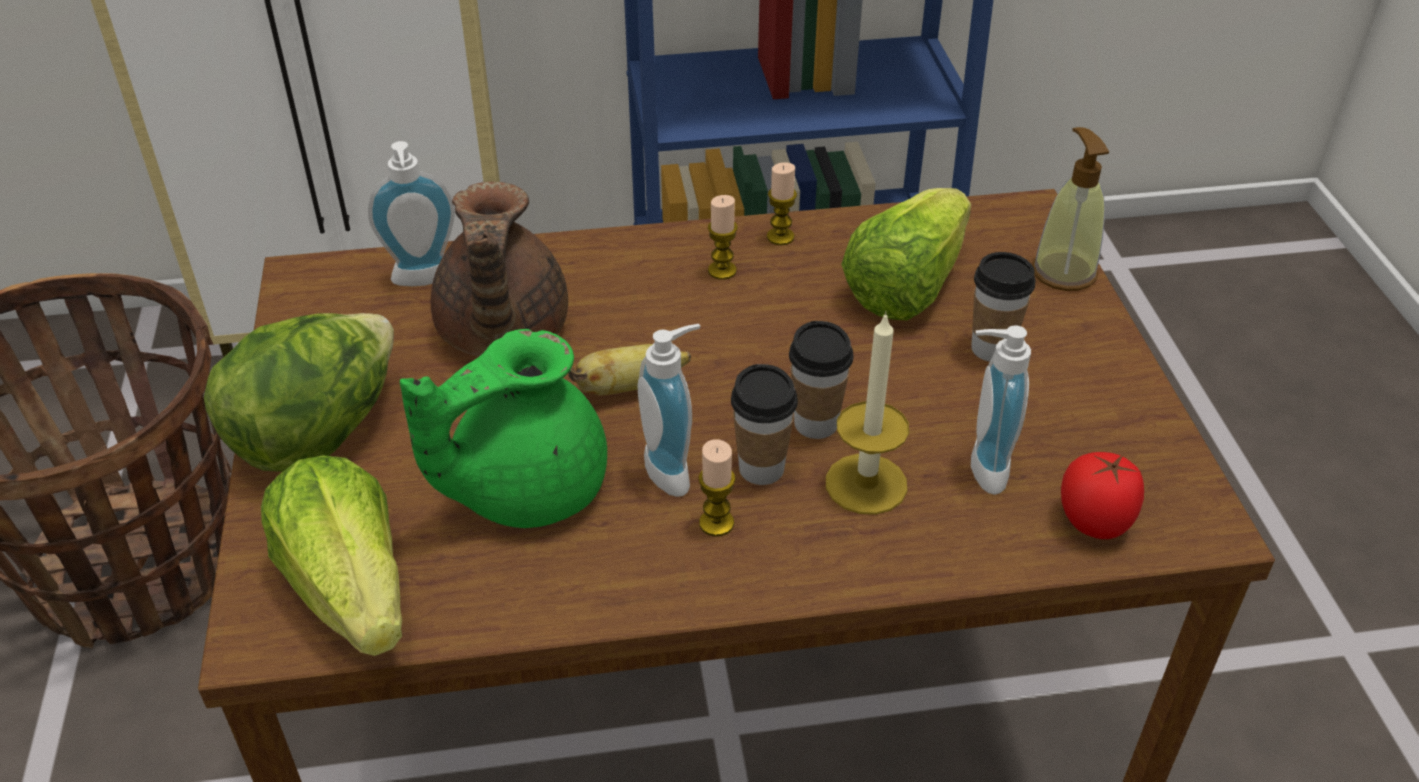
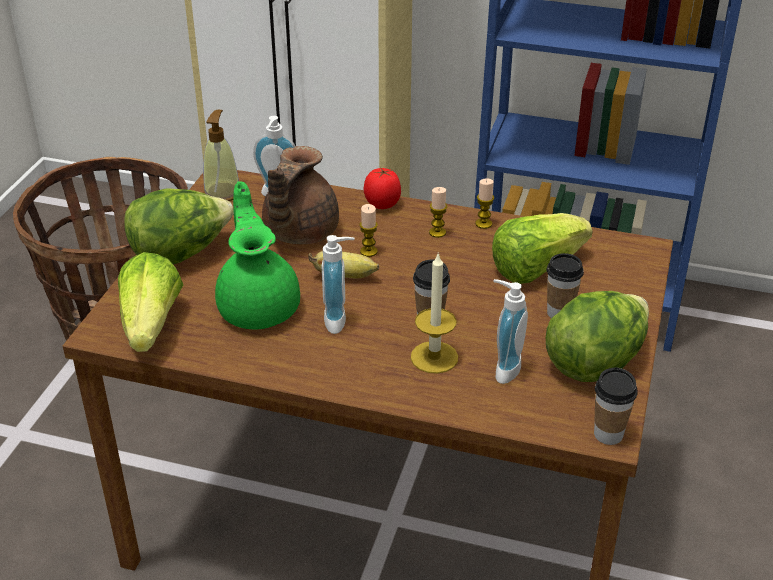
camera: 25 degrees right, 5 degrees down
(523, 488) = (259, 307): green teapot -> green teapot turned 90 degrees clockwise
(716, 523) = (342, 351): candle -> candle (368, 251)
(761, 469) = (384, 333): cup -> cup (608, 434)
(1063, 272) = (638, 286): soap dispenser -> soap dispenser (222, 193)
(1093, 522) = (545, 413): tomato -> tomato (382, 204)
(1098, 412) = (595, 362): none -> lettuce

